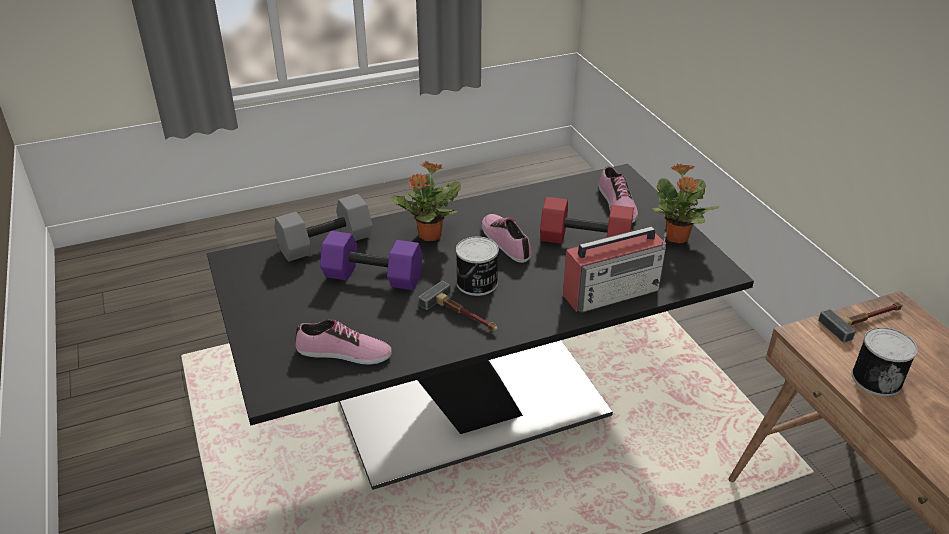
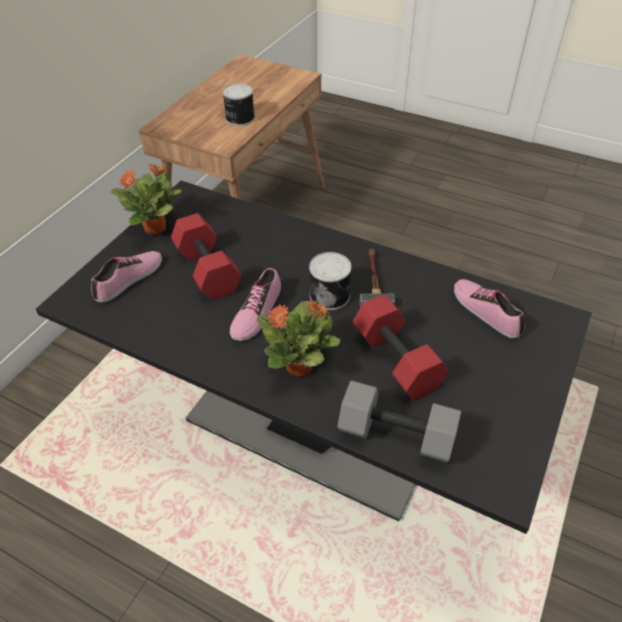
camera: 130 degrees left, 10 degrees up
(371, 277) = (398, 360): purple dumbbell -> red dumbbell
(612, 292) = (262, 227): radio -> none
(865, 320) = (186, 132): hammer -> none

